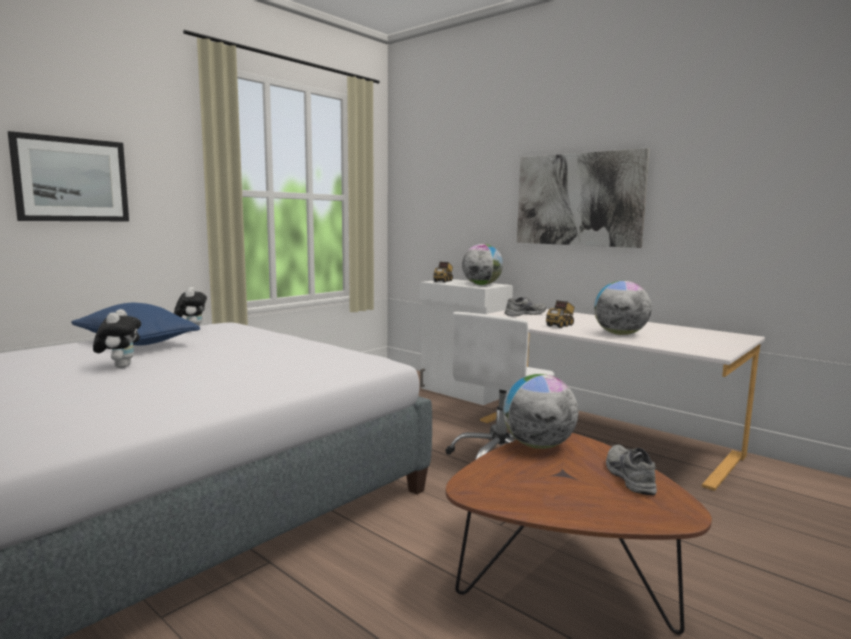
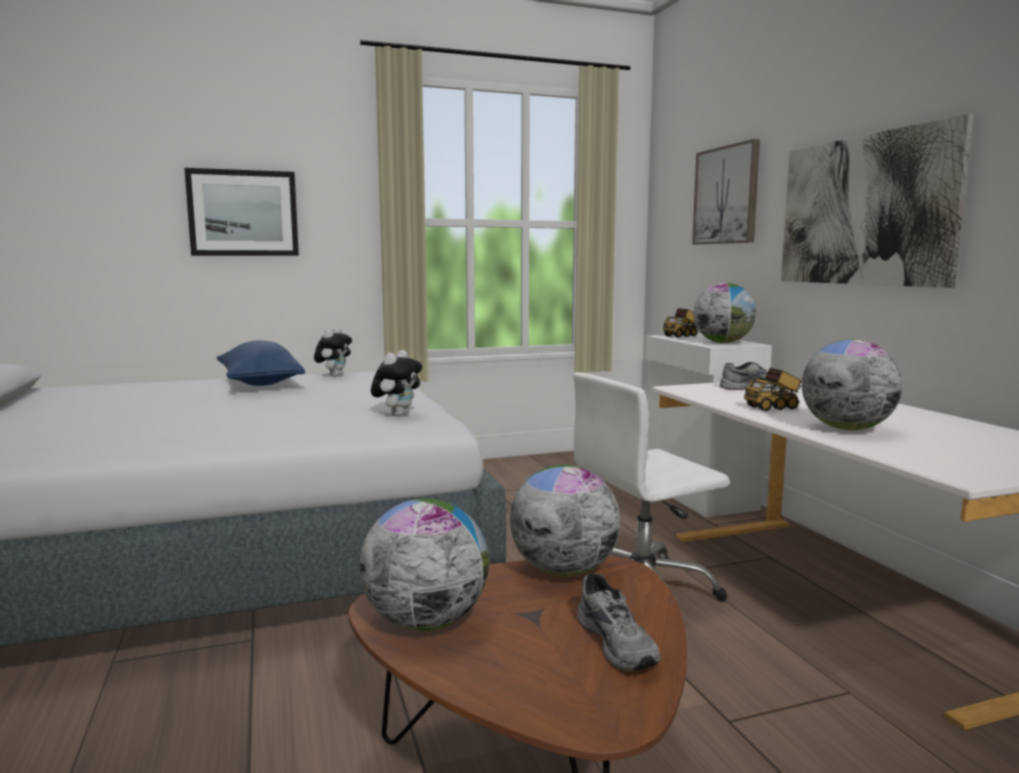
camera: 30 degrees right, 0 degrees up
(120, 366) = (196, 403): plush toy -> plush toy (398, 414)
(465, 182) = (726, 195): none -> picture
(514, 493) = (426, 622): none -> globe
(627, 476) = (619, 643): grey shoe -> grey shoe turned 135 degrees clockwise

